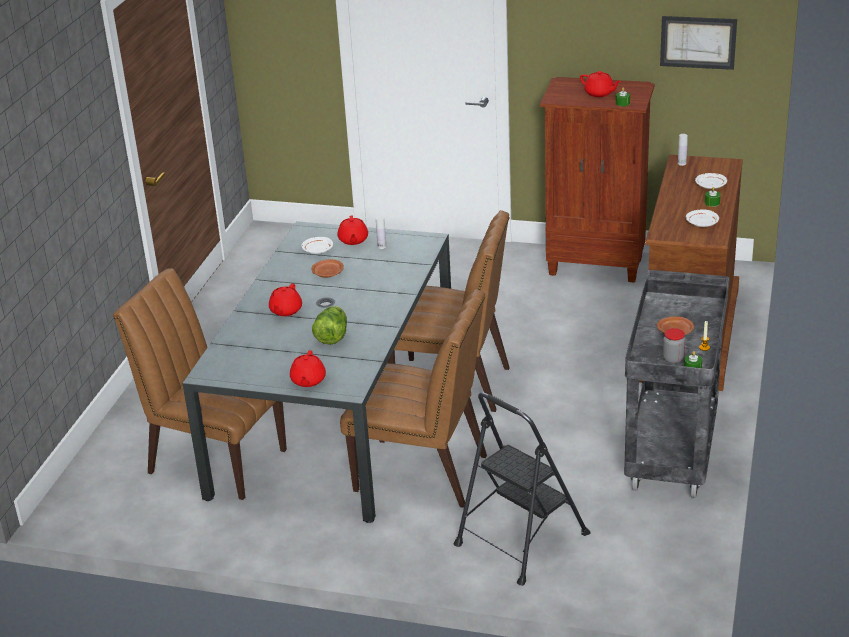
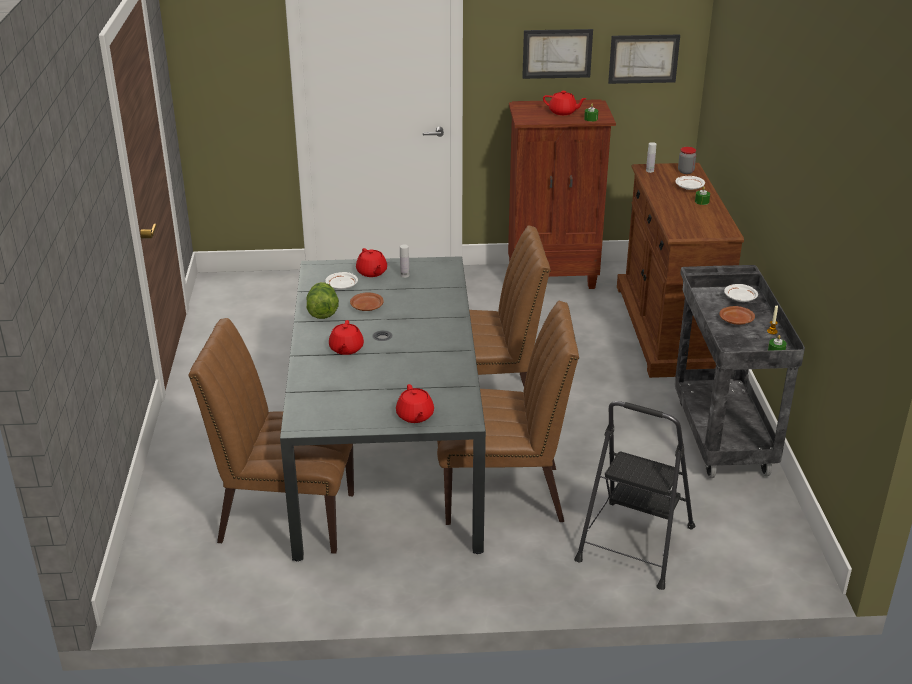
camera: 20 degrees left, 0 degrees up
(332, 336) = (411, 368): lettuce -> lettuce (322, 311)
(604, 30) = (557, 53): none -> picture
(673, 359) = (752, 345): jar -> jar (685, 171)
(702, 223) = (706, 220): white plate -> white plate (740, 298)

